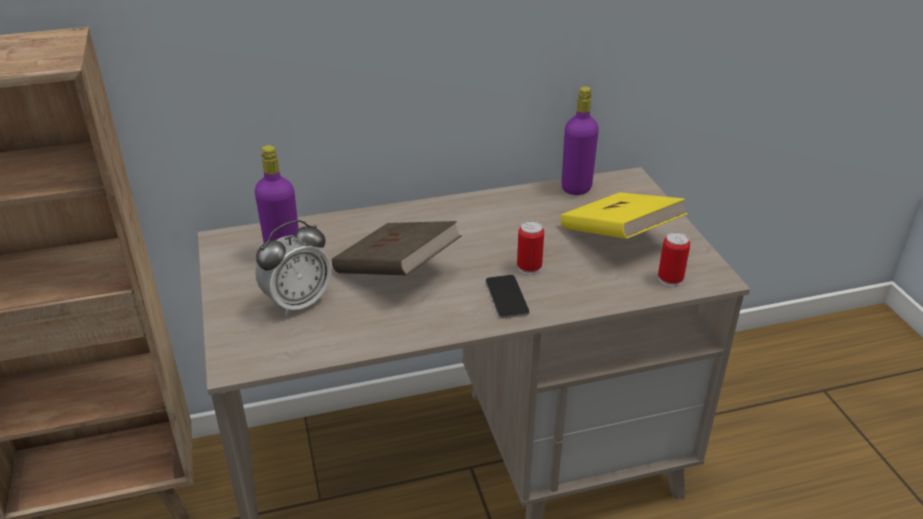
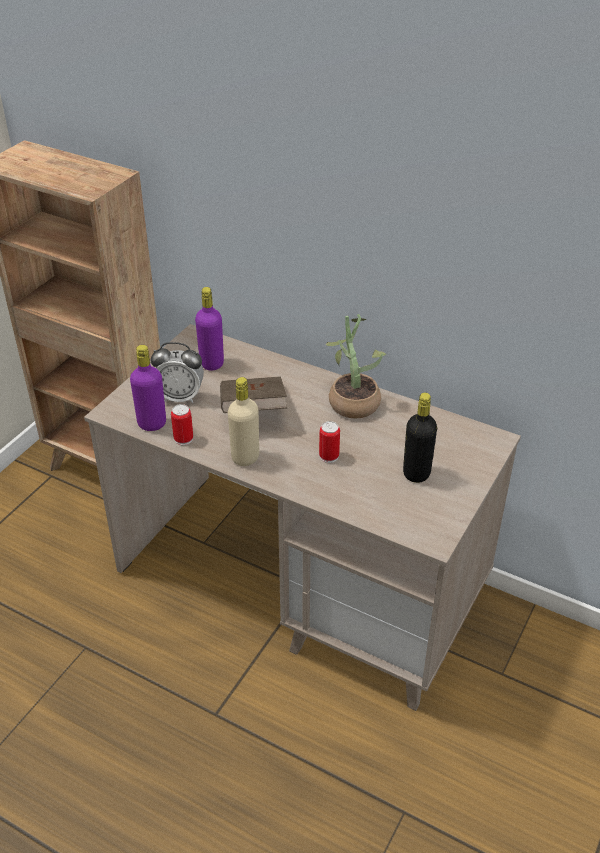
camera: 45 degrees right, 5 degrees up
(456, 315) = (245, 457): none -> beige bottle
(473, 212) = (352, 400): none -> potted plant
(507, 297) = (288, 465): phone -> none
(576, 188) = (445, 423): purple bottle -> purple bottle (152, 423)
(618, 237) = (416, 473): yellow book -> black bottle
(670, 279) = (403, 521): can -> can (183, 439)

